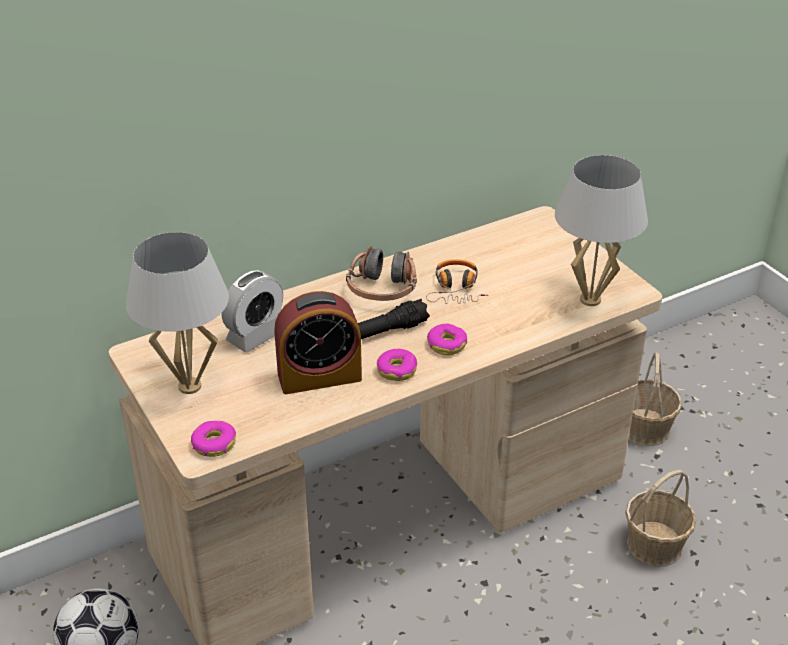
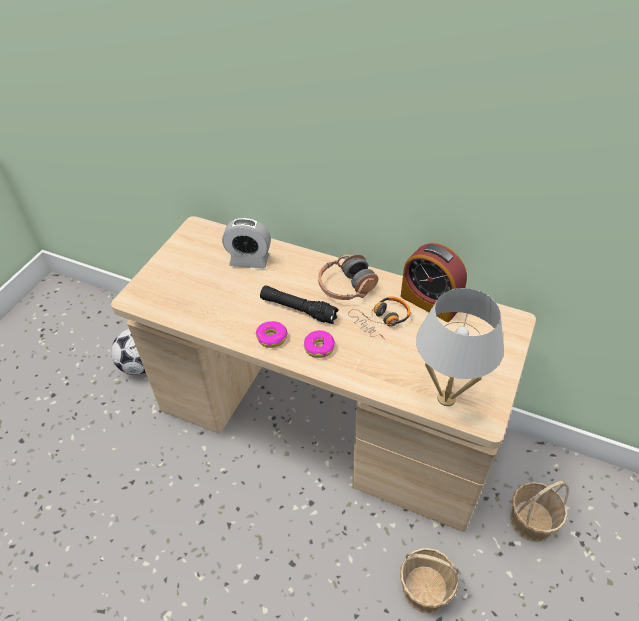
camera: 55 degrees right, 10 degrees up
(190, 386) = (184, 262): white table lamp -> none
(214, 444) = (144, 298): donut -> none
(319, 377) = (236, 307): alarm clock -> alarm clock (430, 302)

